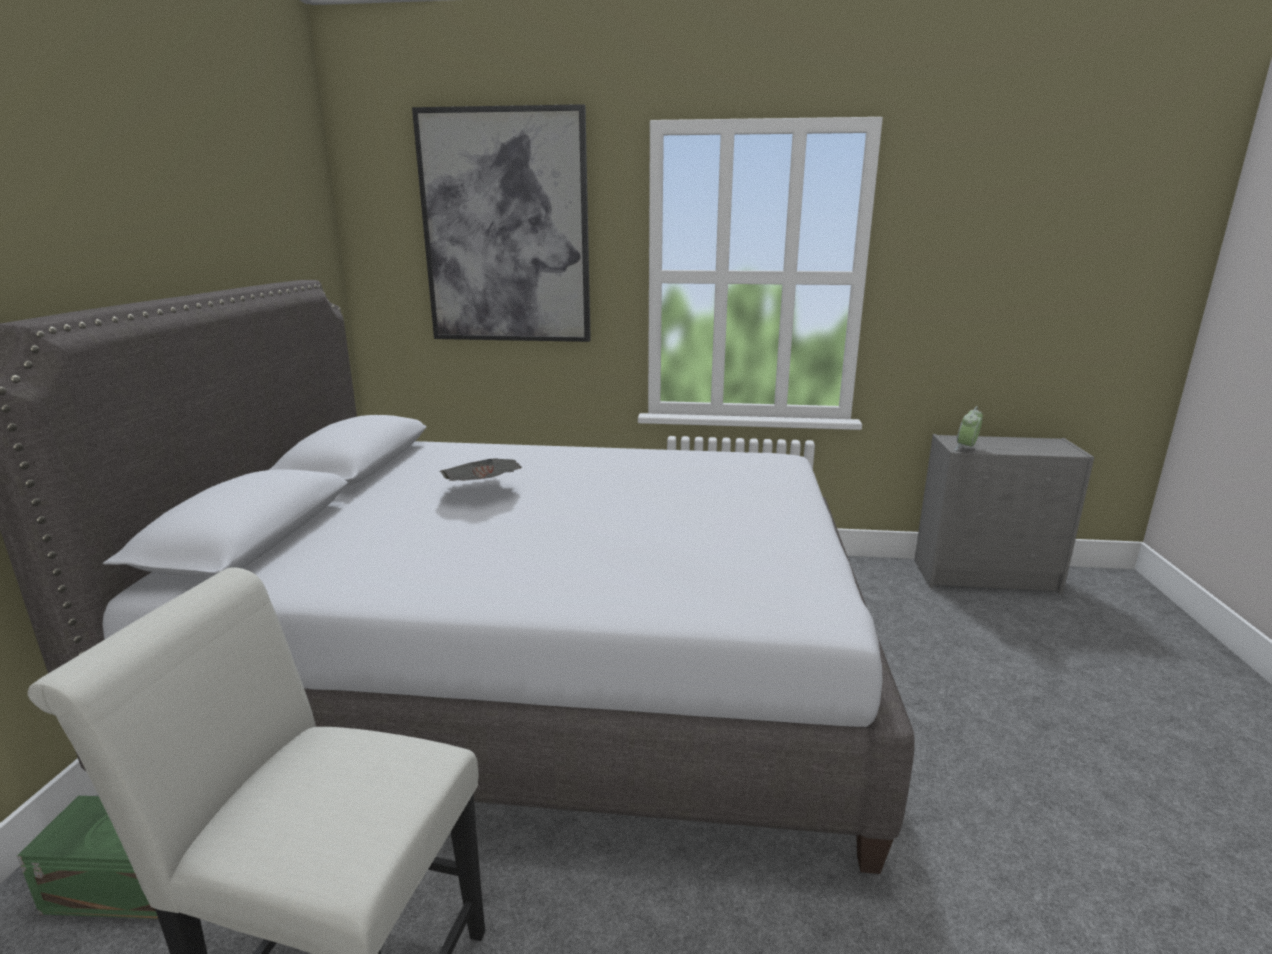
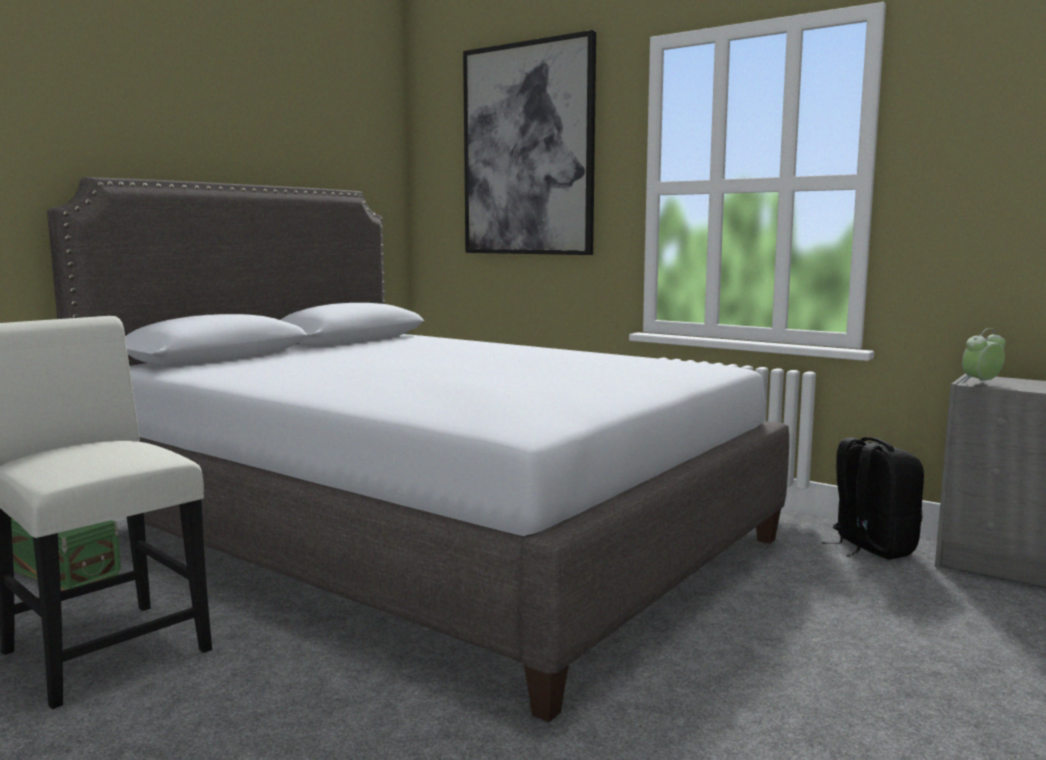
camera: 30 degrees right, 10 degrees down
(483, 491) = (407, 356): newspaper -> none
(875, 579) = (870, 547): none -> black backpack

